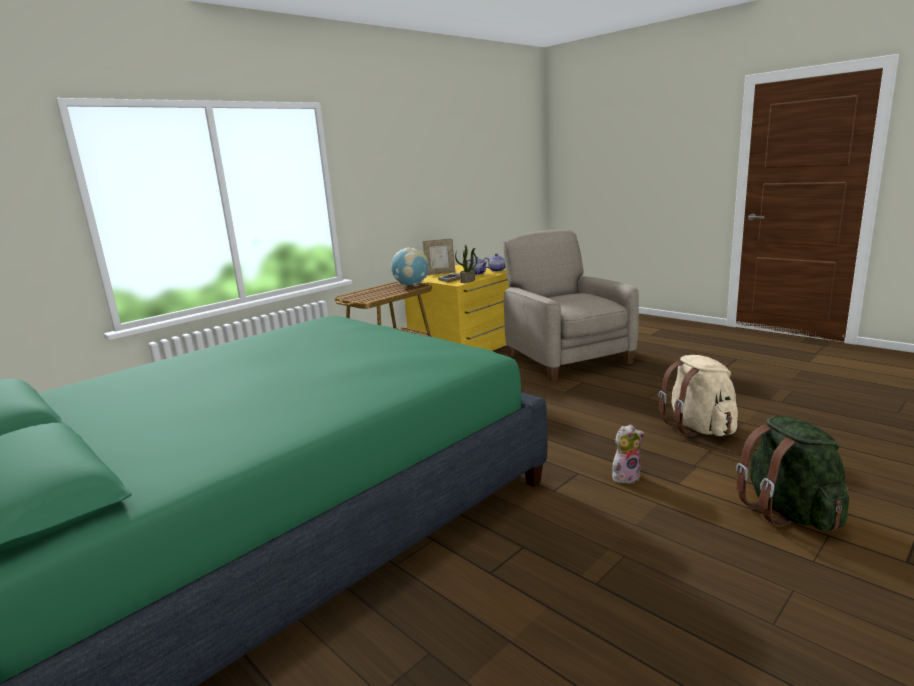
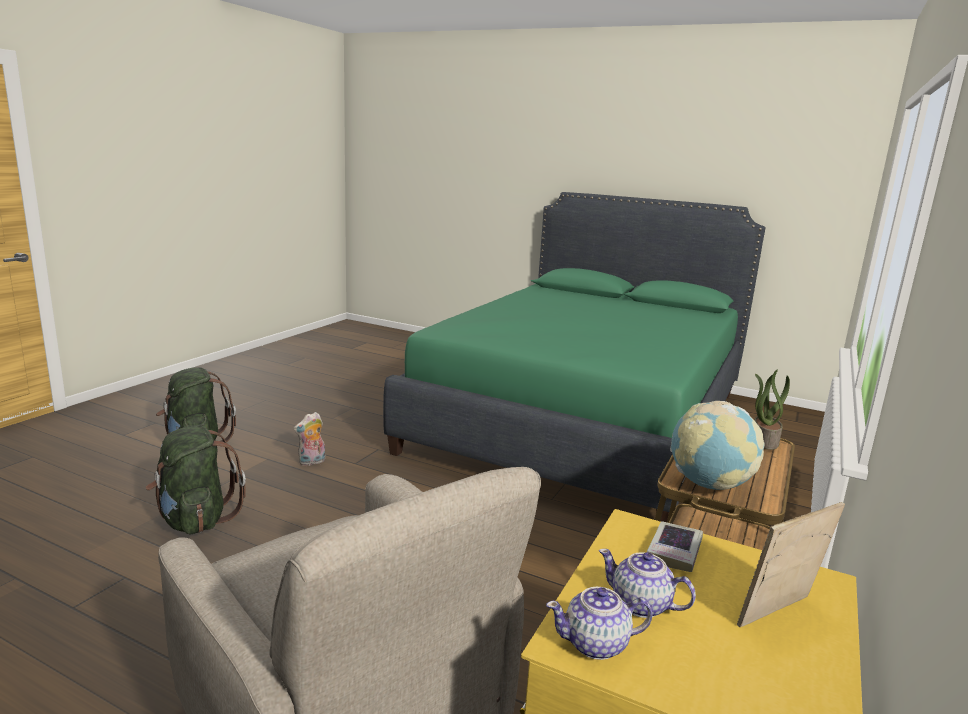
camera: 160 degrees right, 0 degrees up
(468, 281) = (616, 538): potted plant -> potted plant (764, 441)
(698, 428) = (195, 520): beige backpack -> green backpack

